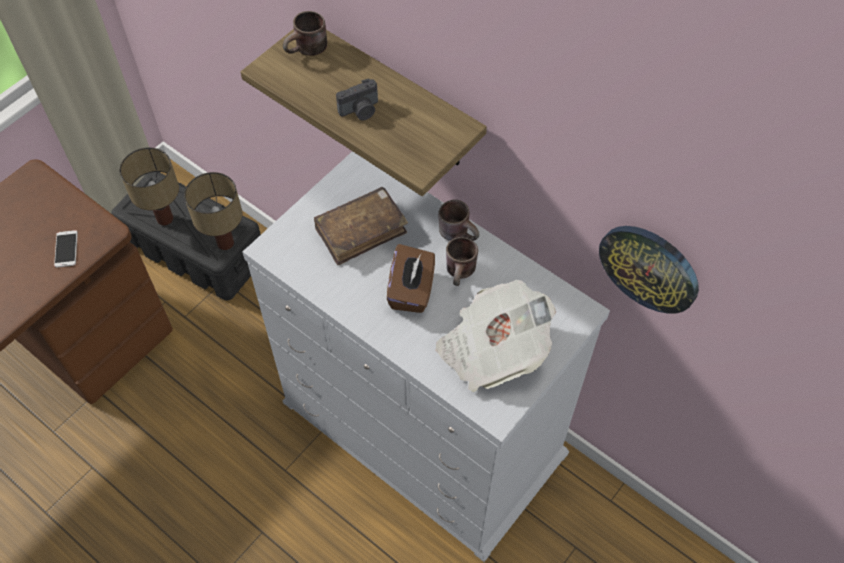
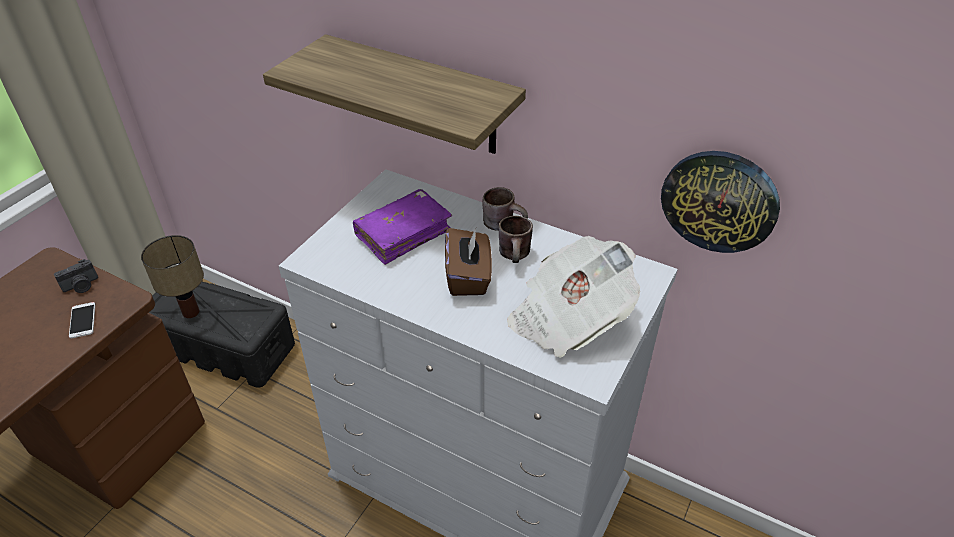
camera: 10 degrees left, 15 degrees down
(225, 242) = (254, 325): table lamp -> none
(308, 51) = (331, 54): brown mug -> none
(360, 111) = (394, 89): camera -> camera (81, 286)
(361, 231) = (403, 234): brown book -> purple book

